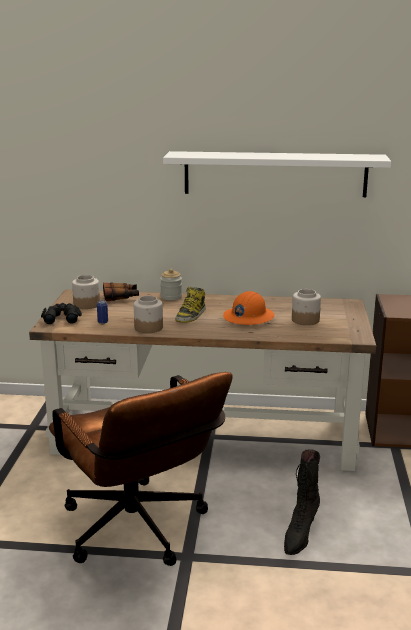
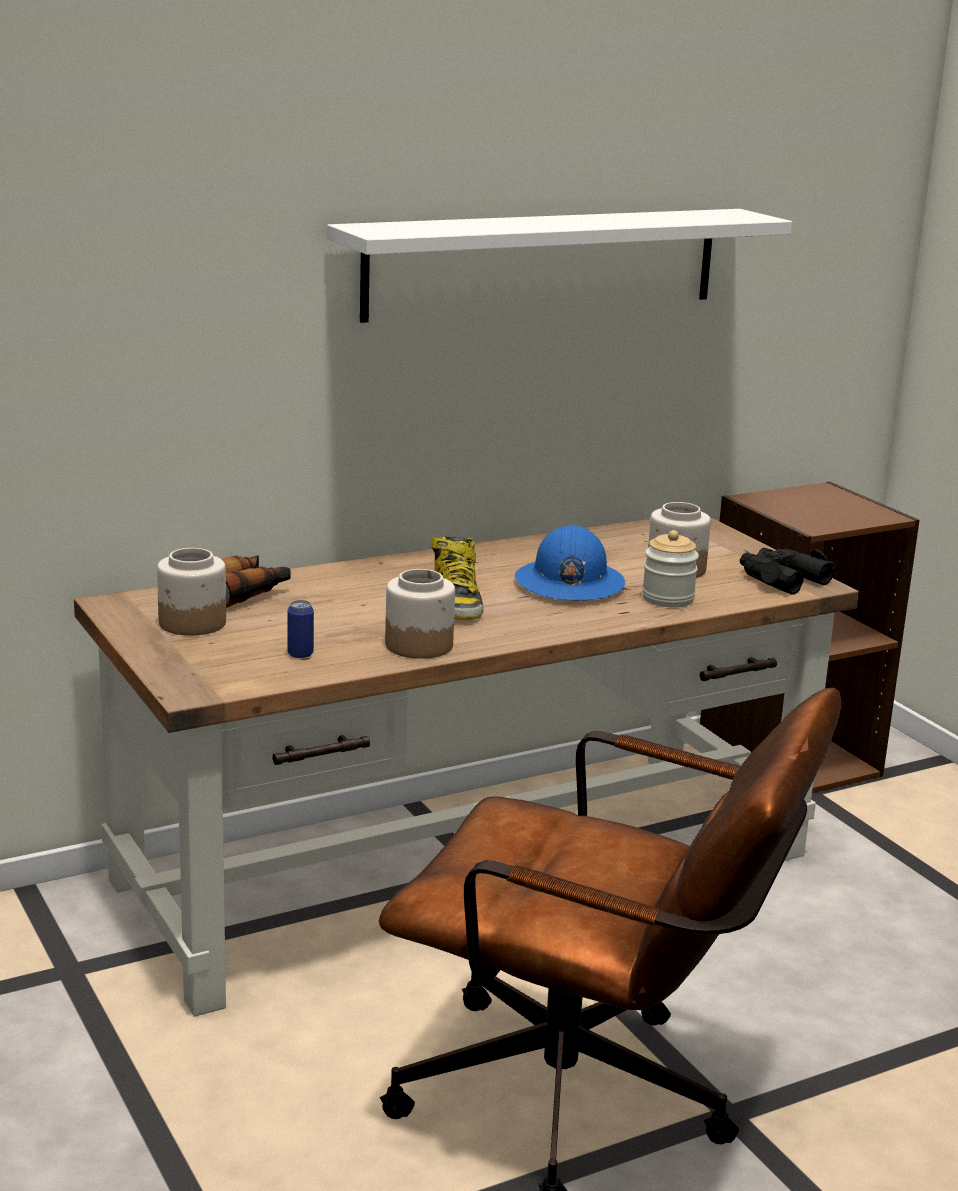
camera: 35 degrees left, 0 degrees up
(62, 317) = (189, 664): black binoculars -> black binoculars (781, 579)
(171, 297) = (347, 571): jar -> jar (668, 598)
(248, 317) = (568, 584): orange hard hat -> blue hard hat
(300, 535) = (857, 999): black boot -> none

